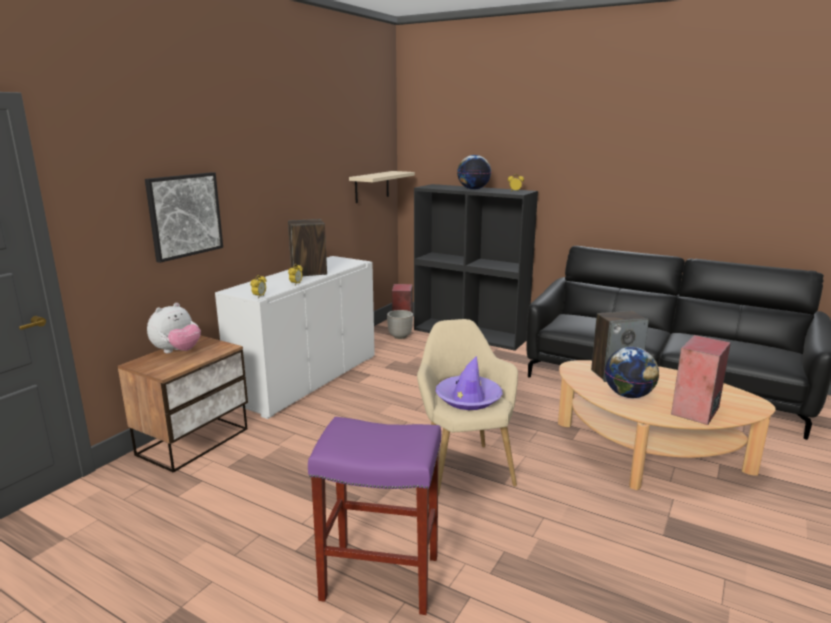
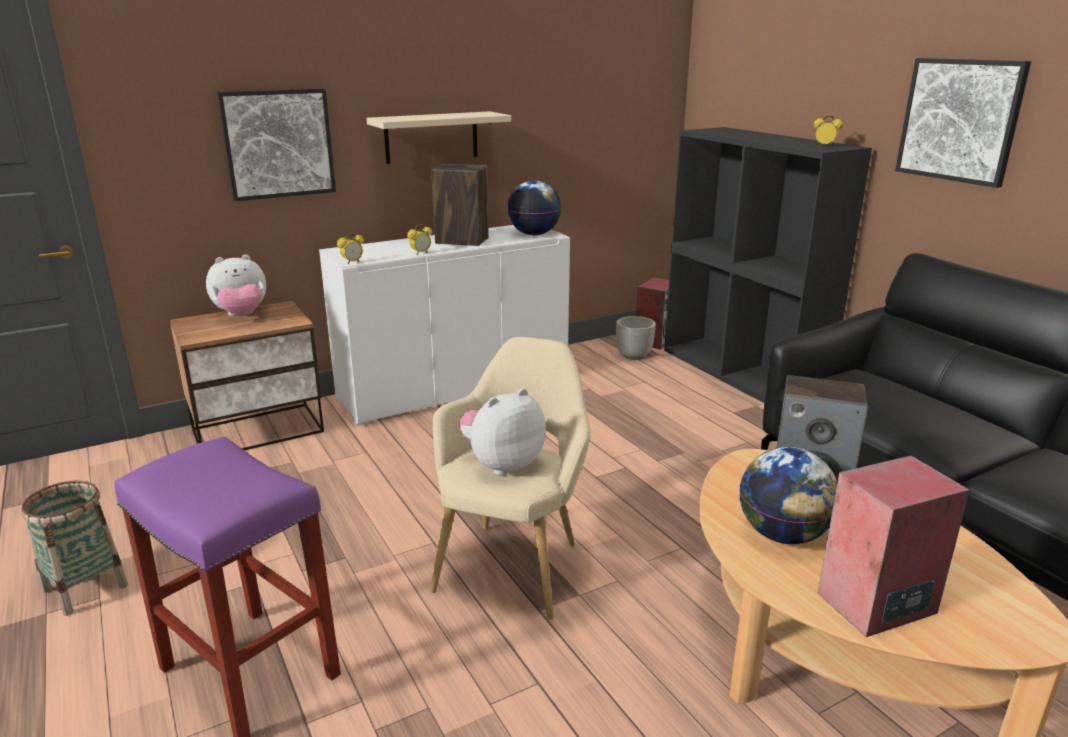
camera: 30 degrees right, 5 degrees up
(191, 580) = (85, 588): none -> basket
(372, 186) = (626, 125): beige shelf -> beige shelf (431, 137)
(468, 399) = (502, 464): purple hat -> plush toy
(473, 189) = (764, 138): globe -> globe (534, 234)
(587, 173) = (960, 120): none -> picture

